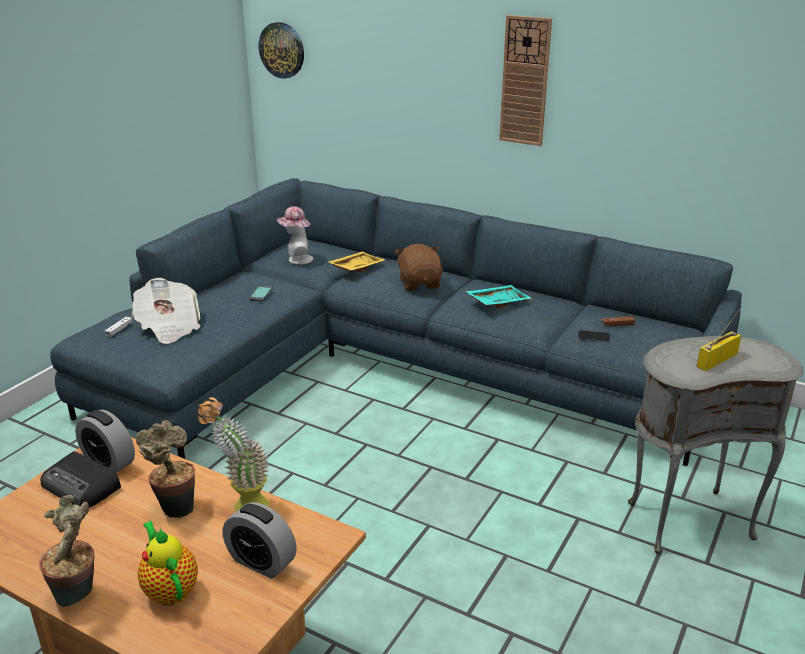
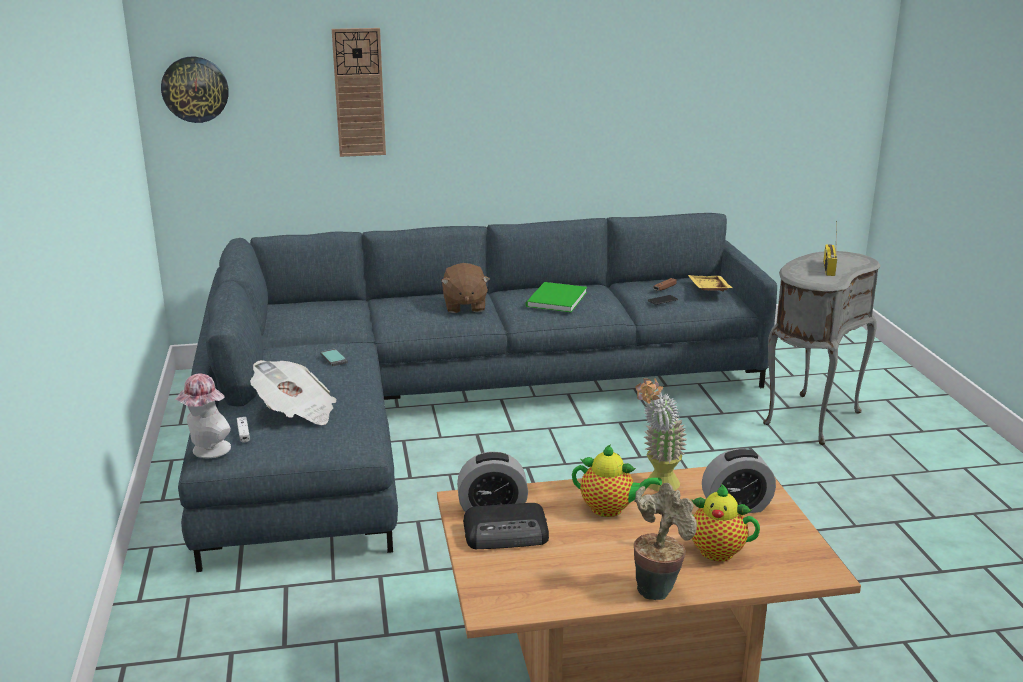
camera: 40 degrees left, 5 degrees down
(175, 507) = (610, 509): potted plant -> teapot
(297, 260) = (313, 320): hat -> hat (207, 451)
(356, 268) = (382, 311): yellow tray -> yellow tray (707, 290)
(420, 284) = (464, 306): brown plush toy -> brown plush toy turned 135 degrees counterclockwise
(497, 302) = (554, 300): turquoise tray -> green book
(525, 81) = (506, 84): wall clock -> wall clock (359, 93)

